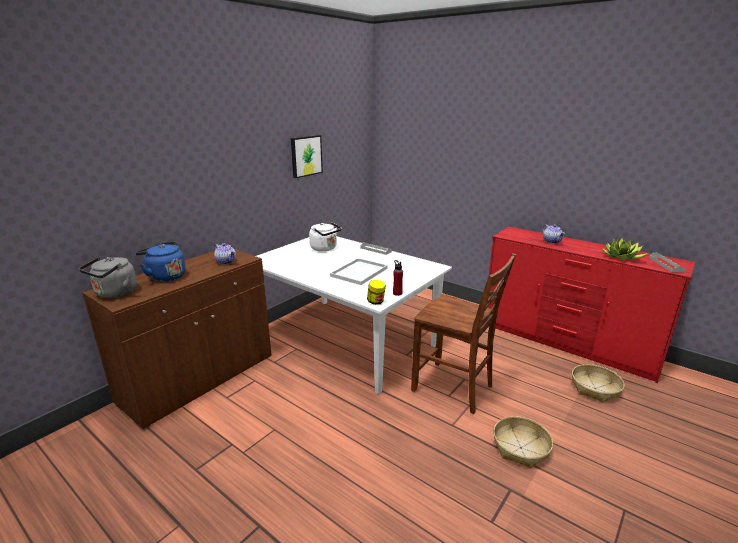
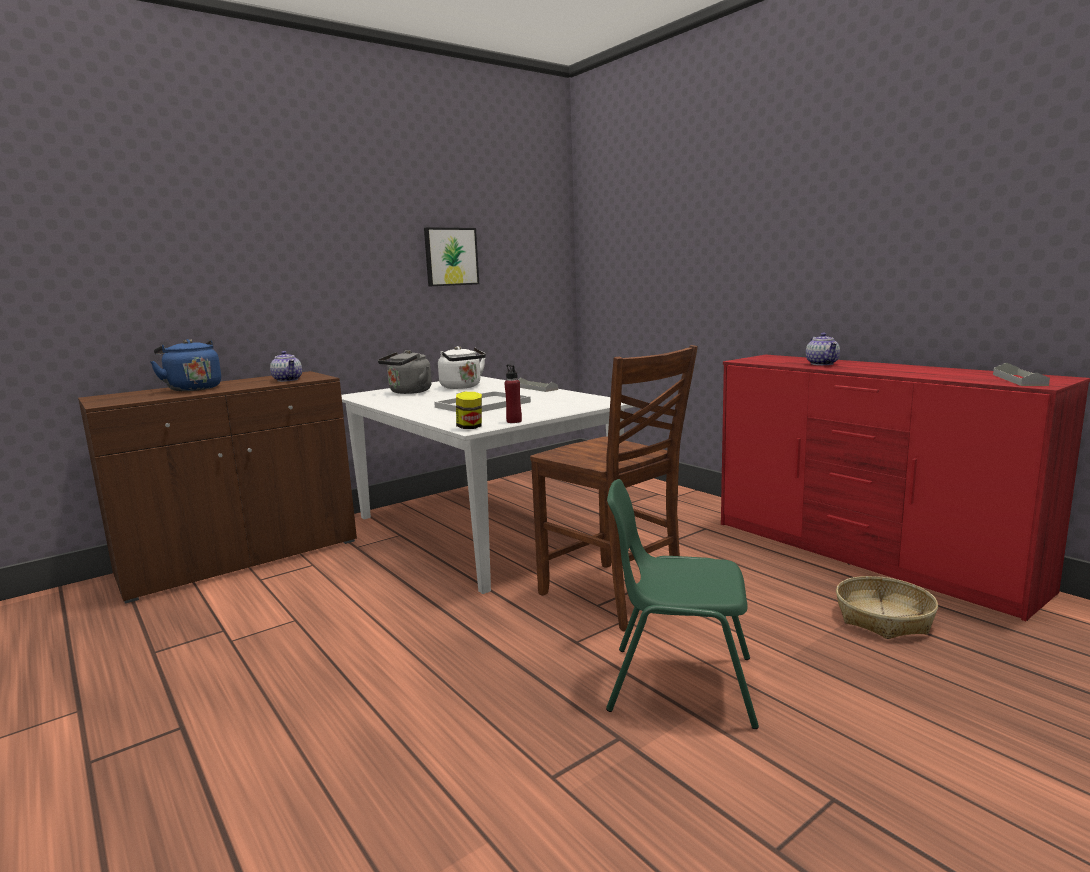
camera: 15 degrees right, 10 degrees down
(114, 294) = (111, 398): grey kettle -> grey kettle (408, 392)
(520, 447) = (679, 683): basket -> green chair
(622, 257) = (937, 374): potted plant -> none

